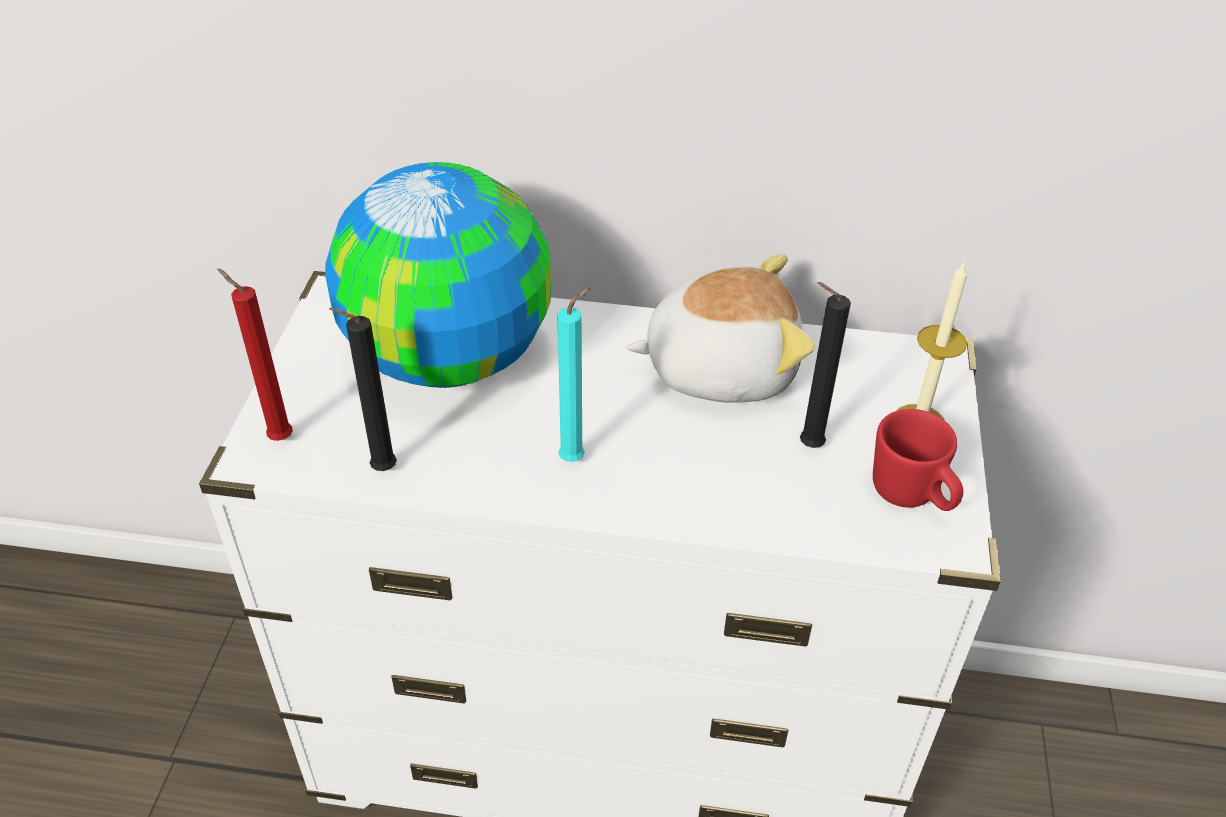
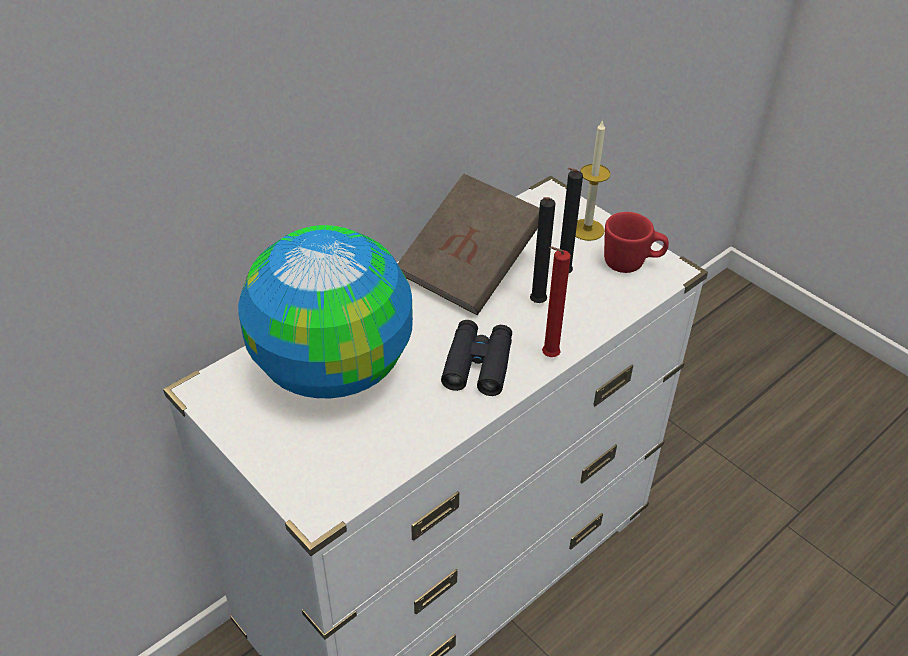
camera: 50 degrees left, 0 degrees up
(278, 437) = (311, 488): red candle -> red candle (547, 357)
(379, 469) = (395, 453): black candle -> black candle (536, 304)
(575, 458) = (478, 364): turquoise candle -> black binoculars
(720, 367) = (470, 269): plush toy -> brown book

